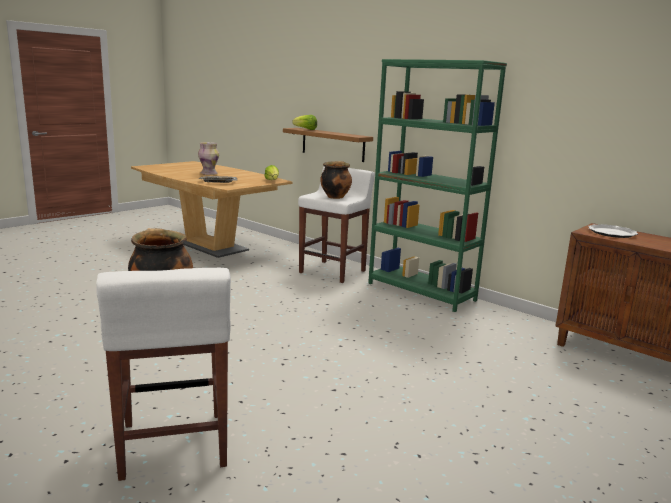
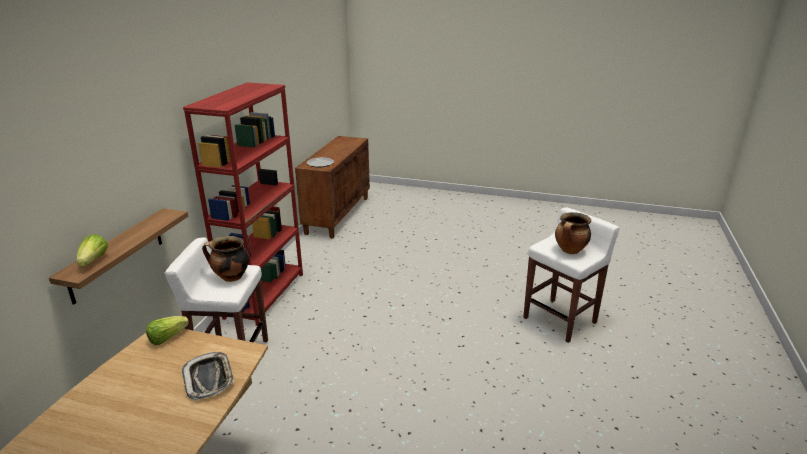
camera: 115 degrees left, 10 degrees up
(209, 173) = (121, 427): vase -> none
(421, 292) = (265, 295): green bookcase -> red bookcase

